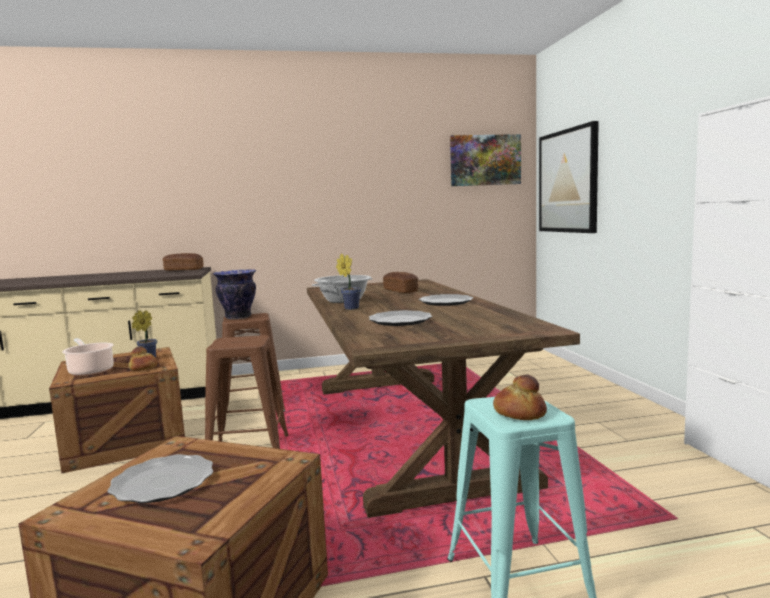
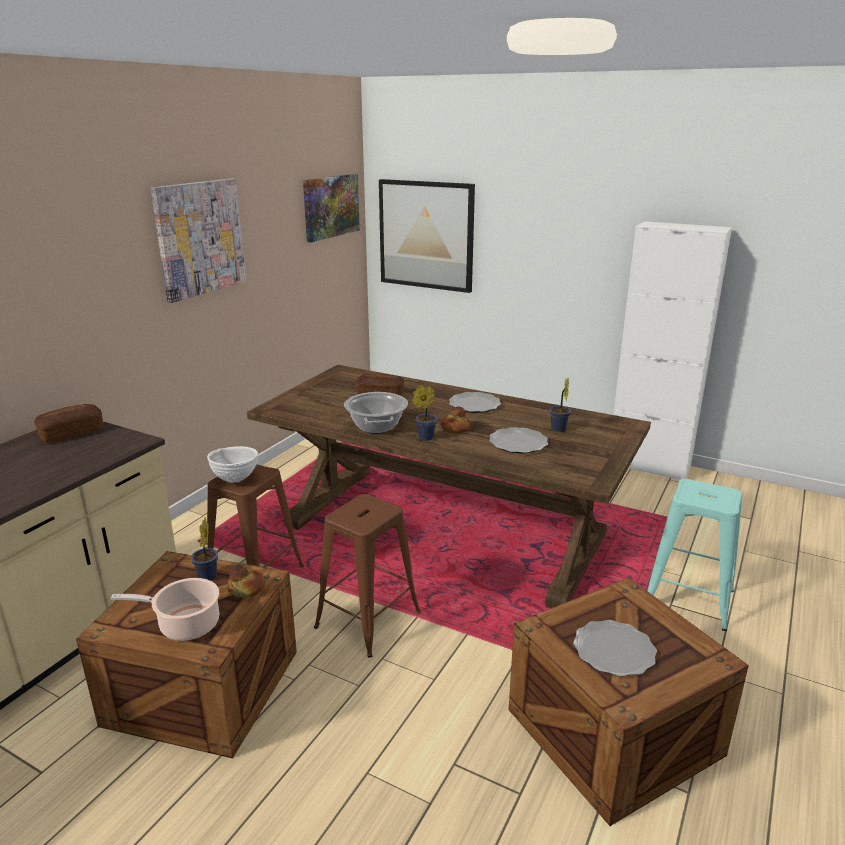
camera: 50 degrees left, 15 degrees up
(238, 317) = (235, 480): vase -> white bowl
(332, 169) = (200, 238): none -> picture
(461, 321) = (558, 430): none -> potted plant
(519, 413) = (716, 497): bread -> bread (455, 429)

